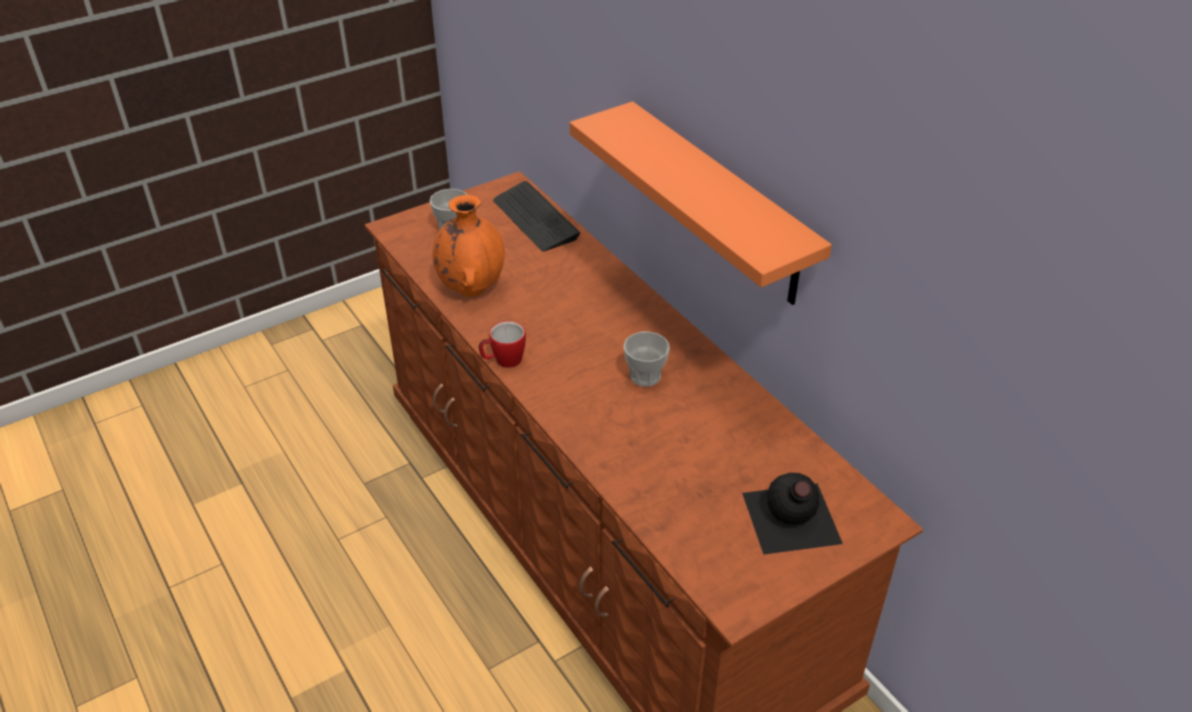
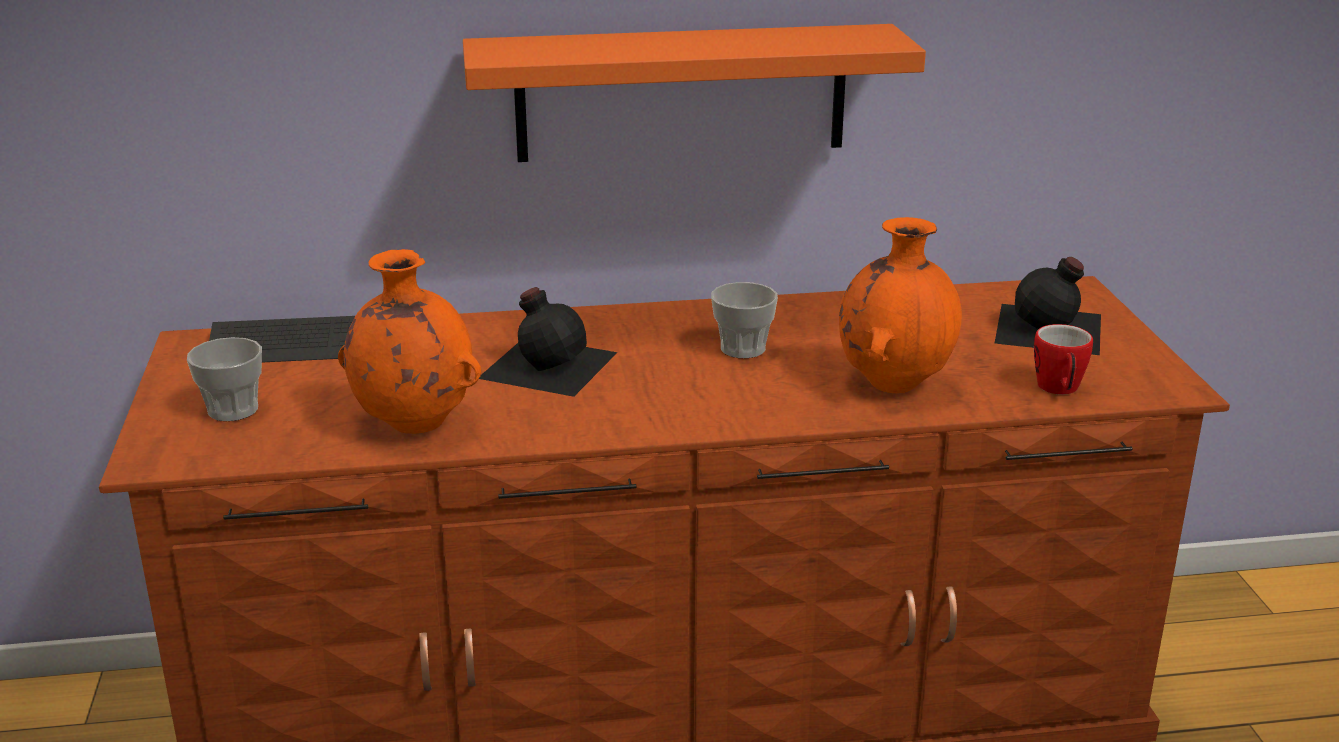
camera: 65 degrees left, 15 degrees down
(503, 361) = (618, 434): mug -> mug (1059, 390)
(570, 307) = (547, 364): none -> black bottle
(642, 456) = (894, 383): none -> orange vase

